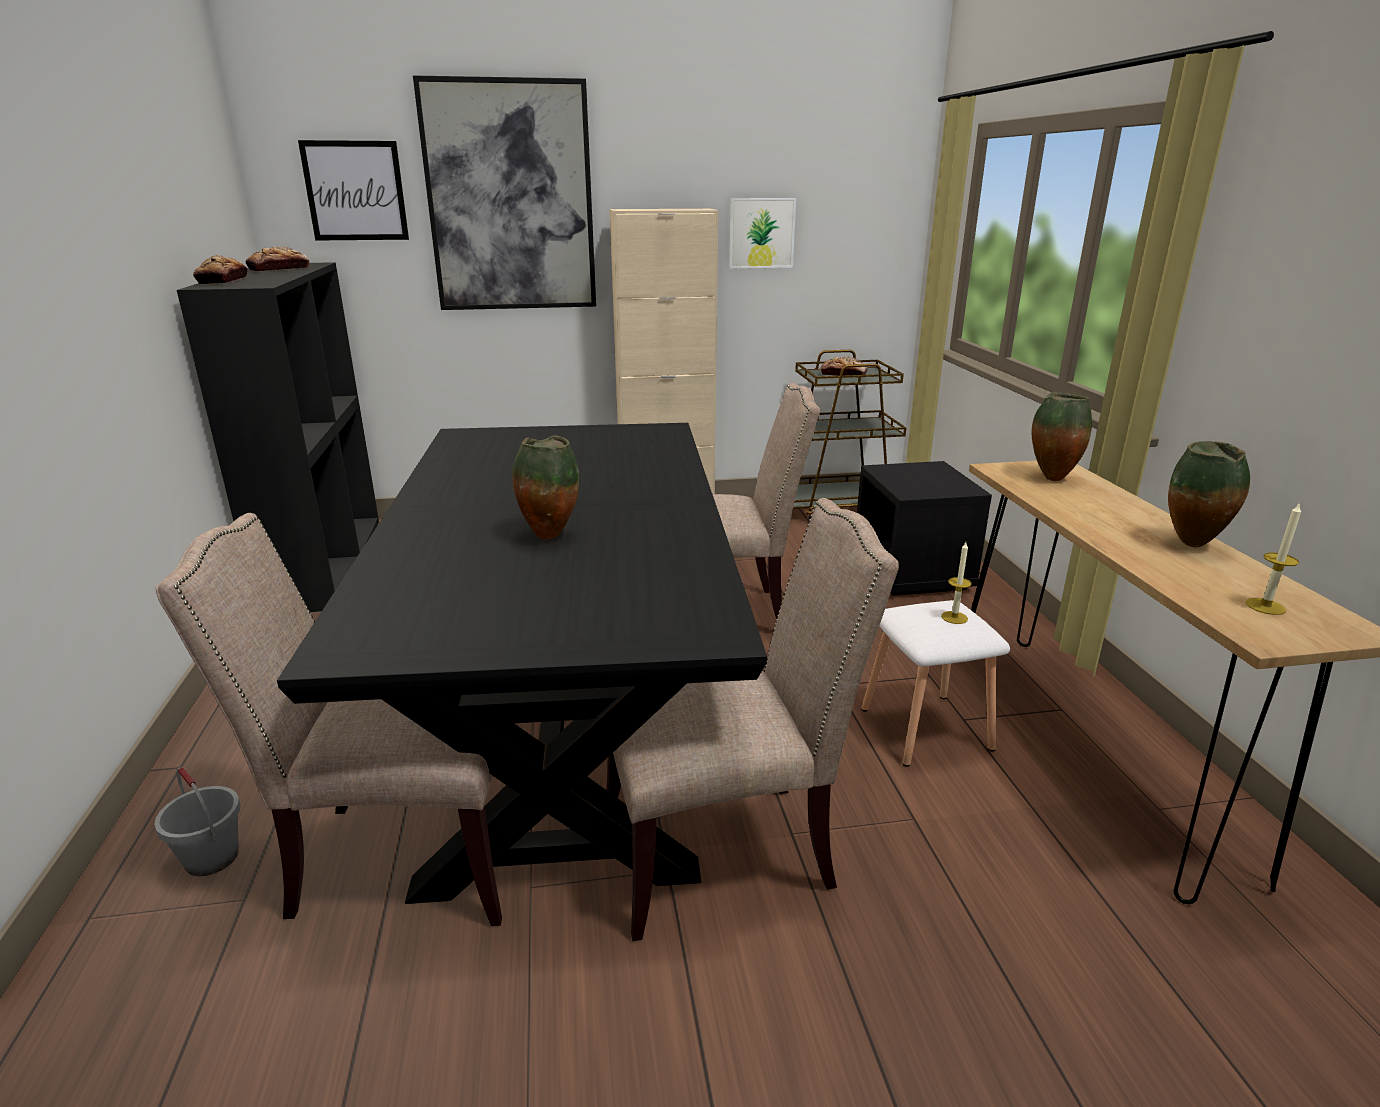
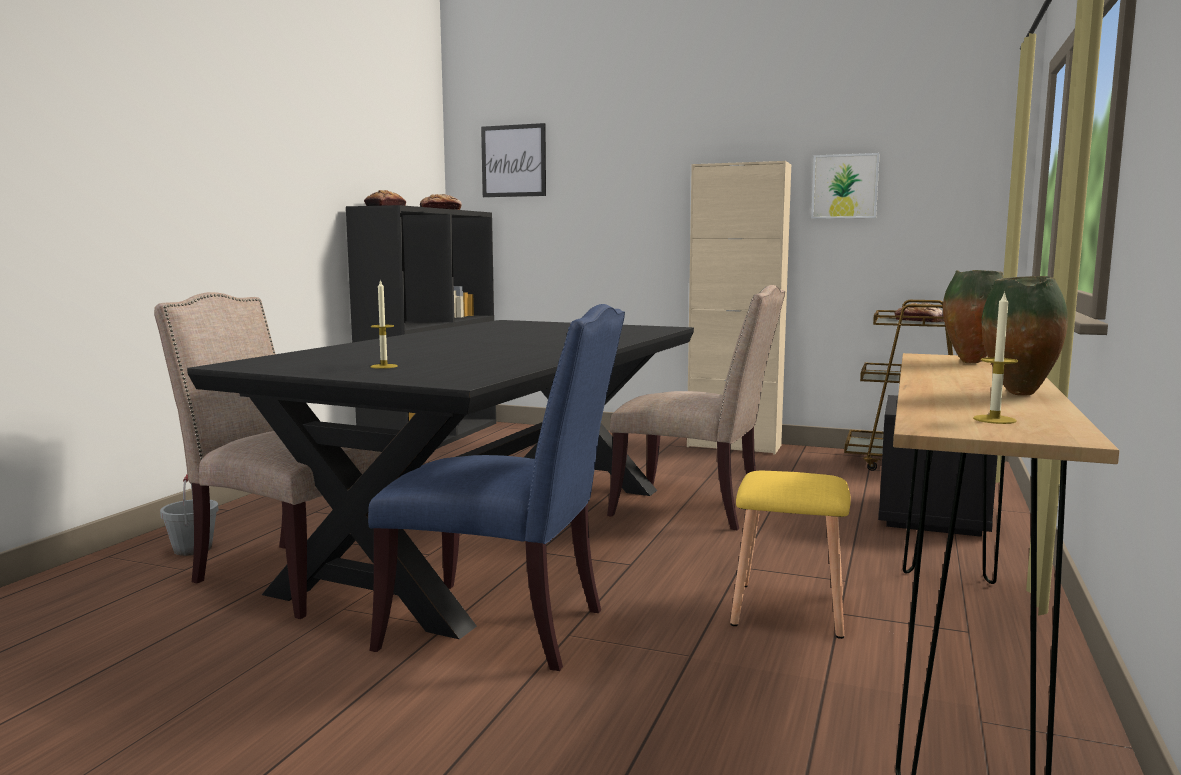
camera: 30 degrees right, 15 degrees down
(510, 198) = (624, 162): picture -> none
(549, 536) = (456, 350): vase -> none
(727, 848) = (504, 628): beige chair -> blue chair
(923, 728) = (787, 608): white stool -> yellow stool
(954, 617) = (809, 480): candle -> candle (384, 366)

